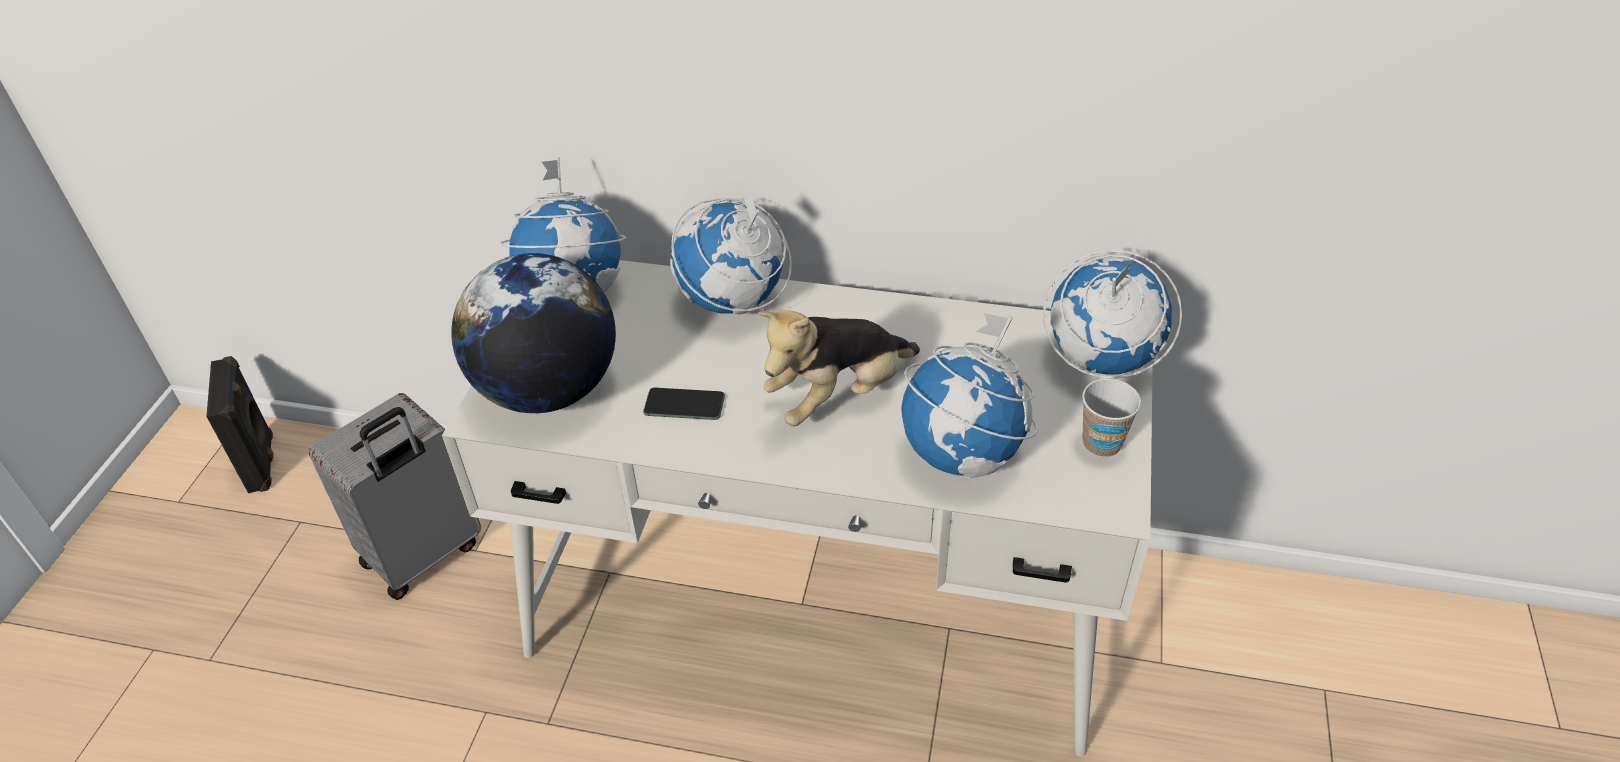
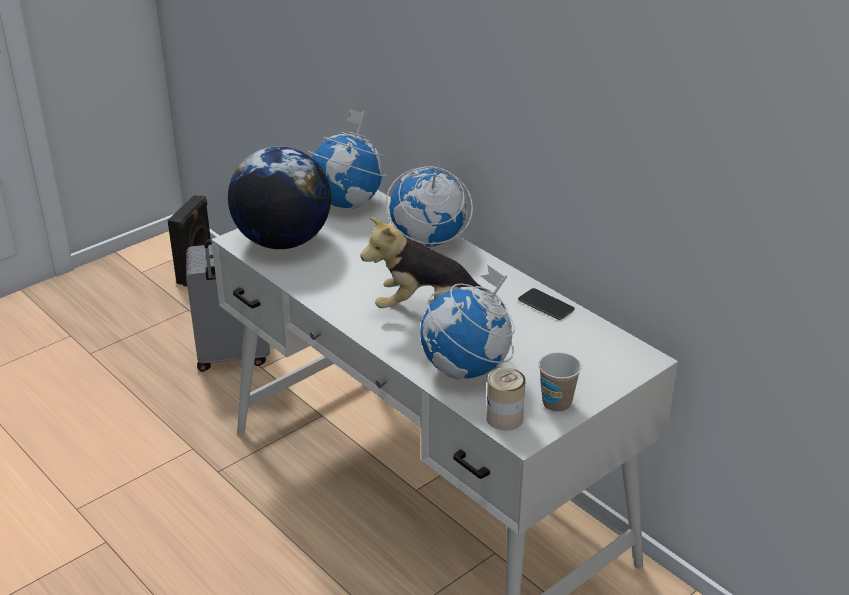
camera: 35 degrees right, 10 degrees down
(684, 405) = (342, 278): phone -> phone (546, 305)
(1072, 495) = (504, 418): none -> can
(1100, 360) = (613, 364): globe -> none

